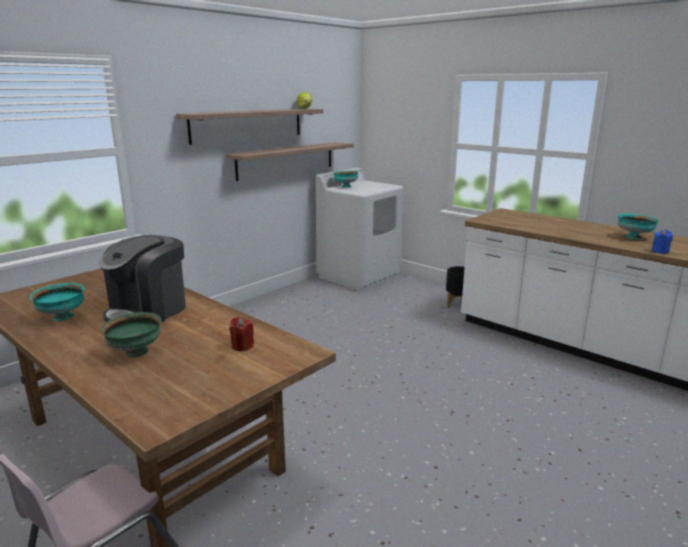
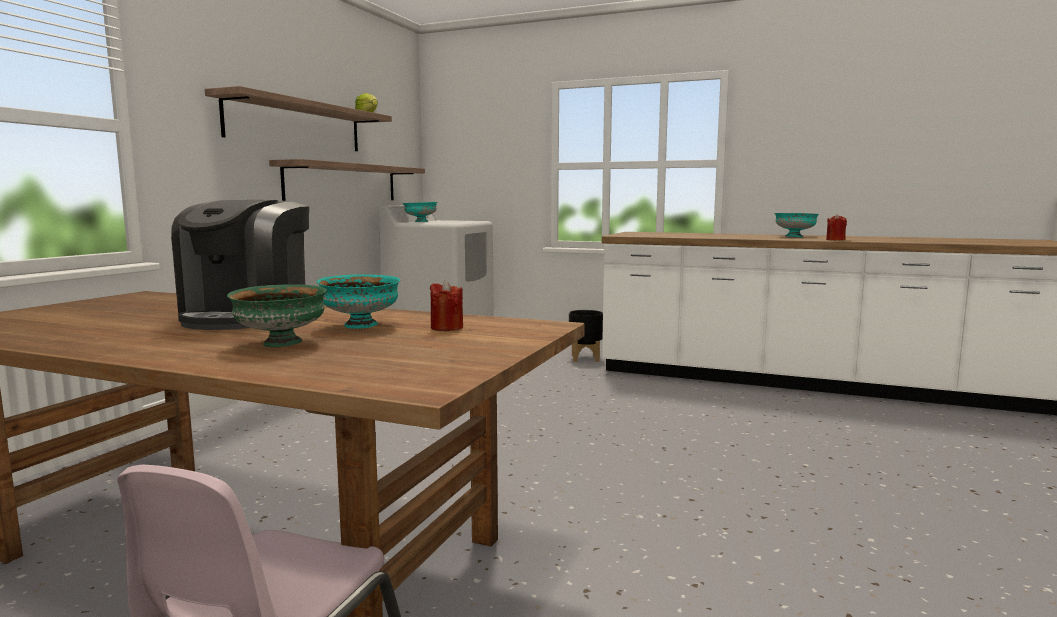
camera: 20 degrees left, 10 degrees down
(63, 317) = (95, 330): turquoise bowl -> turquoise bowl (361, 325)
(660, 251) = (835, 240): blue candle -> red candle

